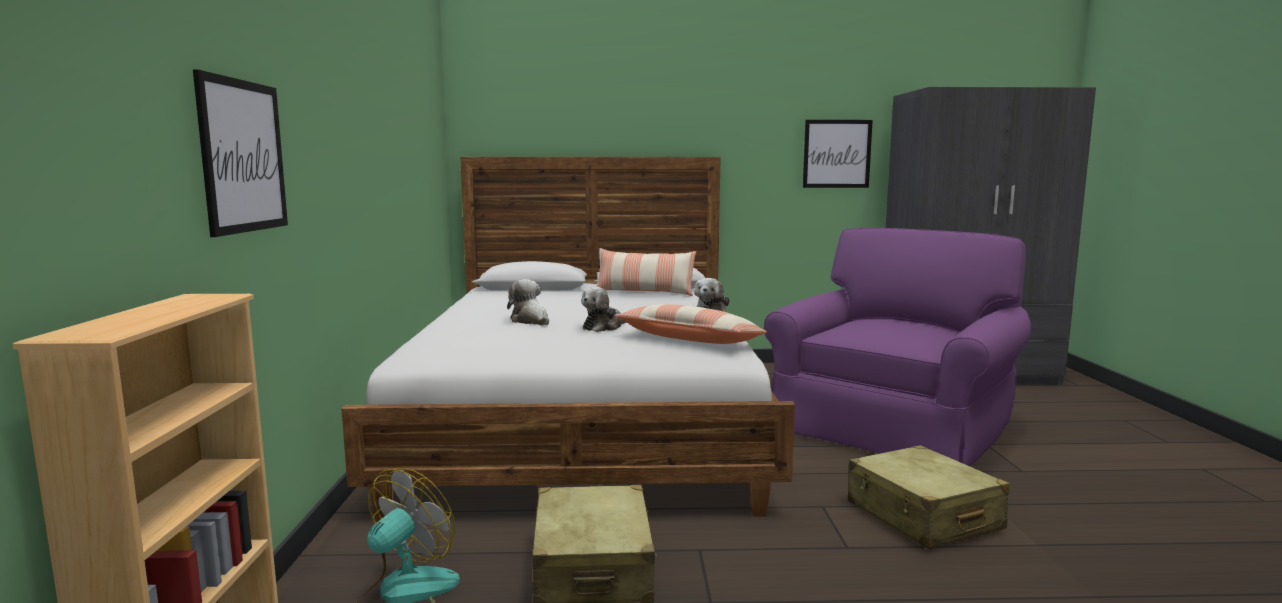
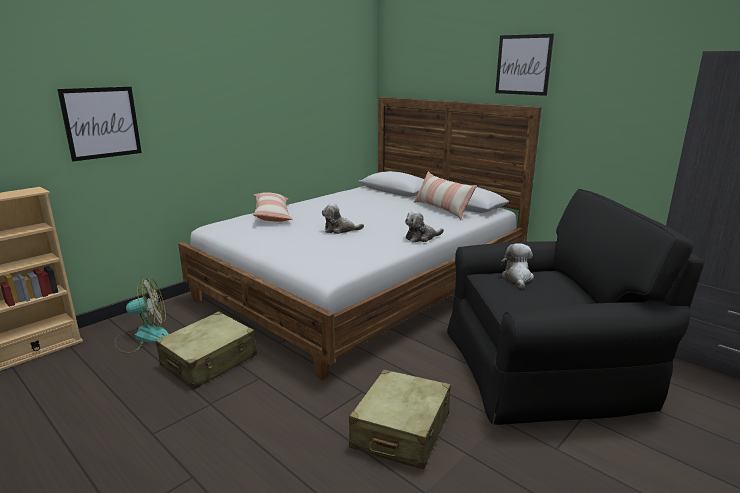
camera: 45 degrees right, 10 degrees up
(530, 321) = (317, 216): plush toy -> plush toy (517, 278)
(689, 340) = (346, 253): pillow -> pillow (272, 215)
(836, 154) = (653, 110): picture -> picture (523, 65)
(893, 424) = (545, 367): purple armchair -> black armchair

